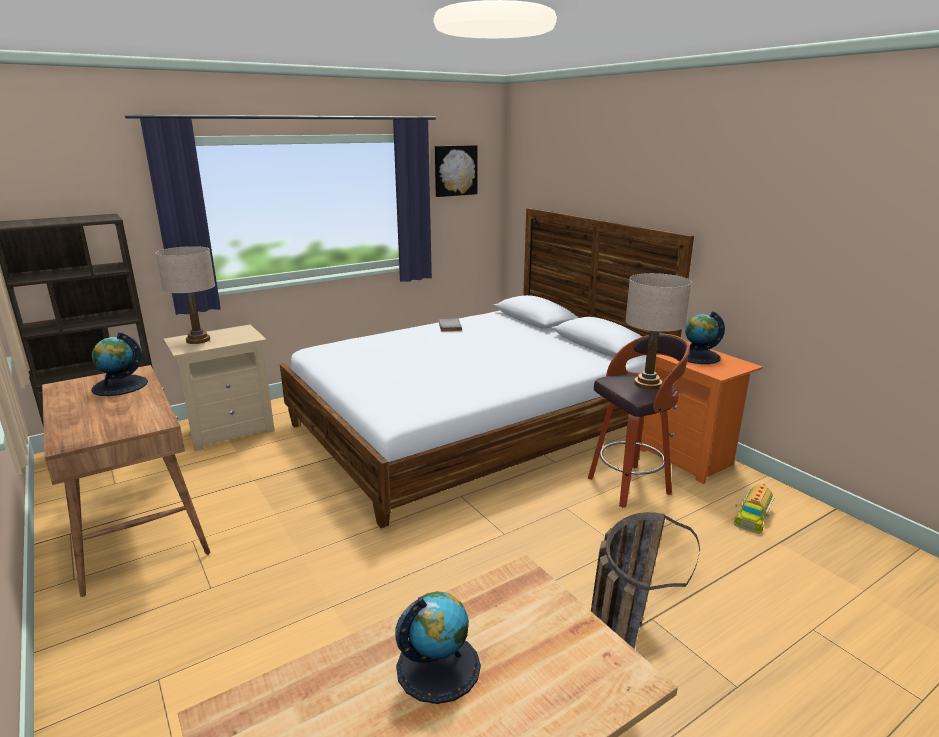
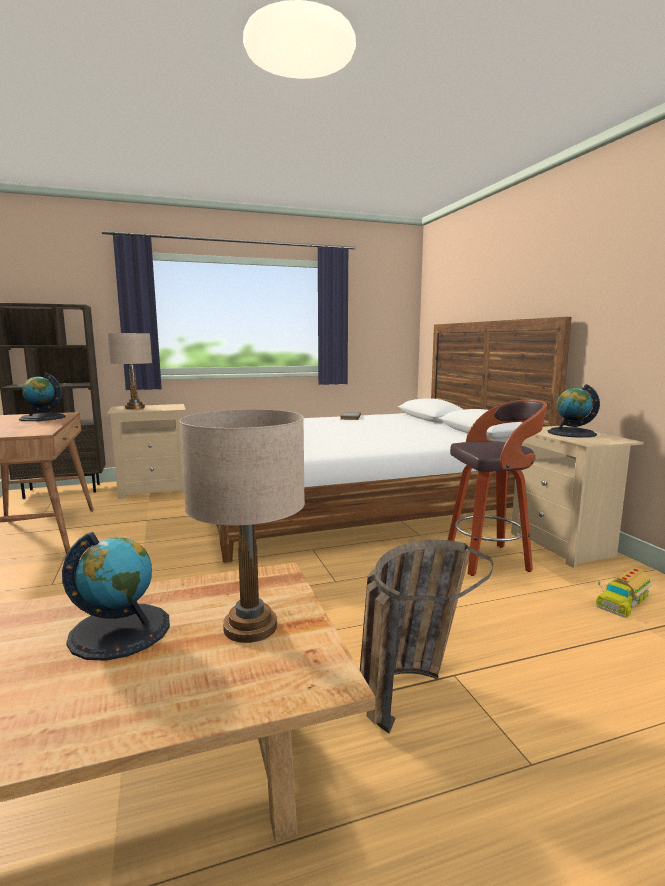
camera: 15 degrees right, 10 degrees down
(455, 170) = (374, 295): picture -> none
(648, 384) = (502, 445): beige table lamp -> beige table lamp (251, 626)
(687, 457) = (564, 545): orange nightstand -> beige nightstand

